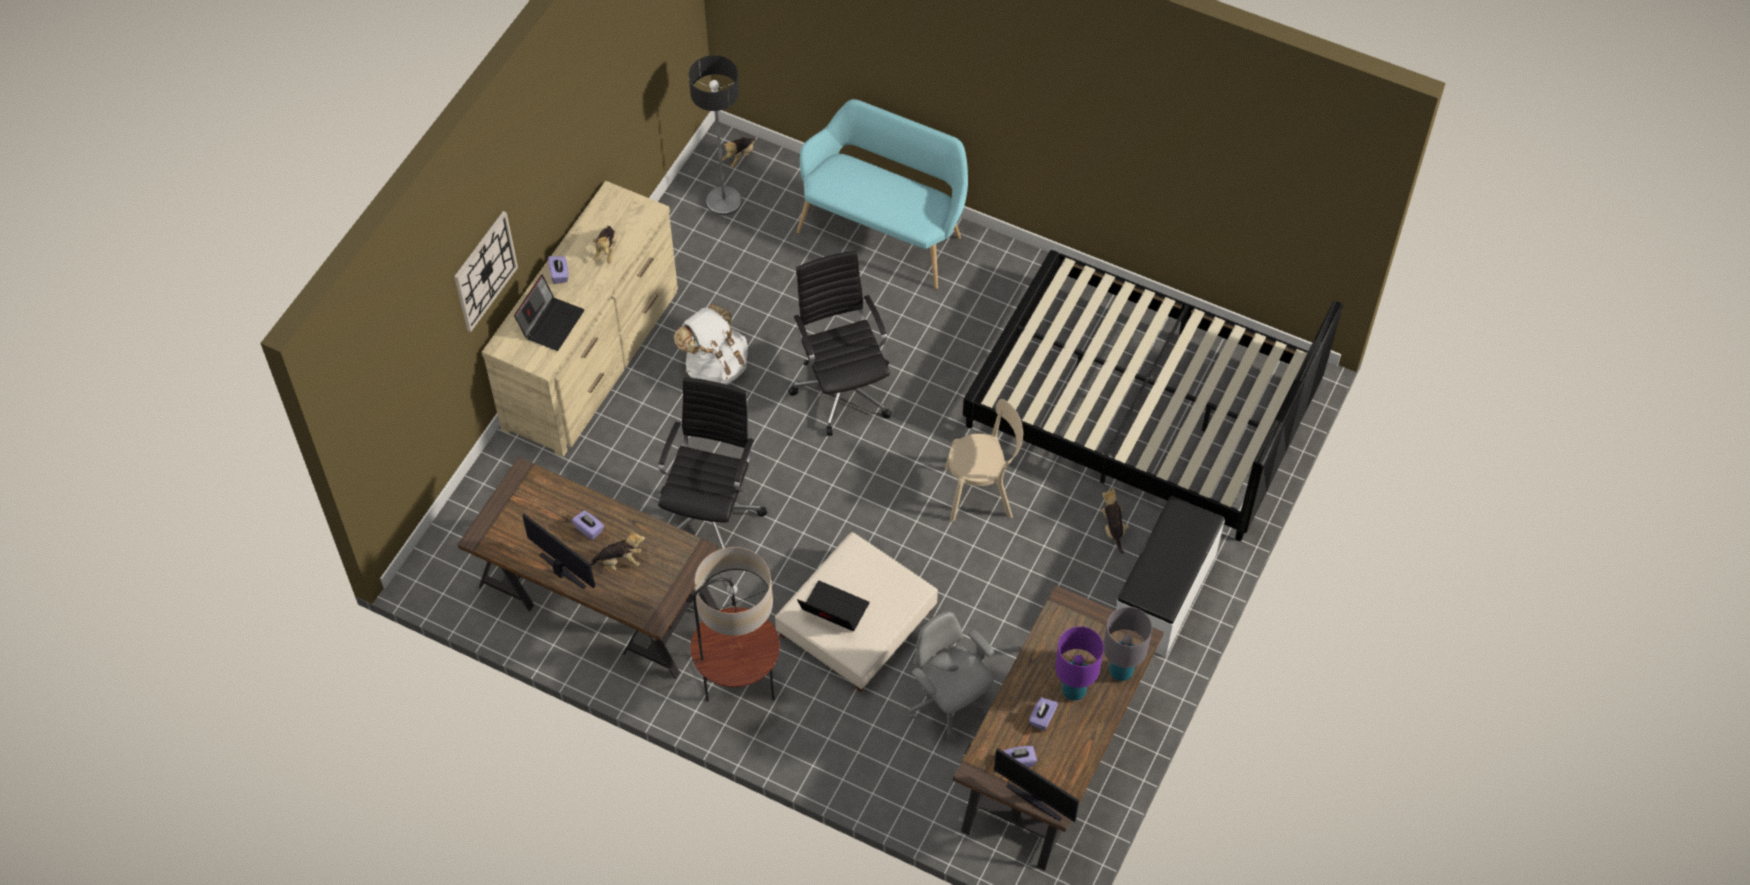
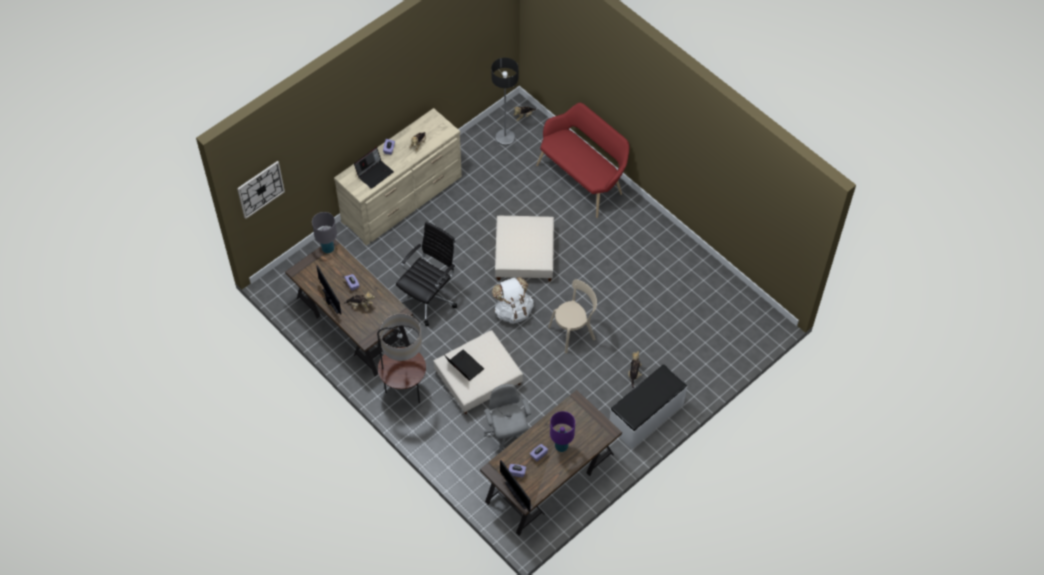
camera: 20 degrees right, 0 degrees up
(485, 271) = (343, 136): wall clock -> wall clock (260, 189)
(715, 366) = (463, 223): white backpack -> white backpack (513, 311)
(843, 388) = (524, 255): black office chair -> beige ottoman
(885, 231) = (583, 179): turquoise bench -> red bench
(982, 492) = (573, 332): beige chair -> beige chair turned 45 degrees counterclockwise
(1120, 671) = (590, 445): grey table lamp -> grey table lamp (328, 249)
(1141, 409) = (678, 315): black bed -> none

